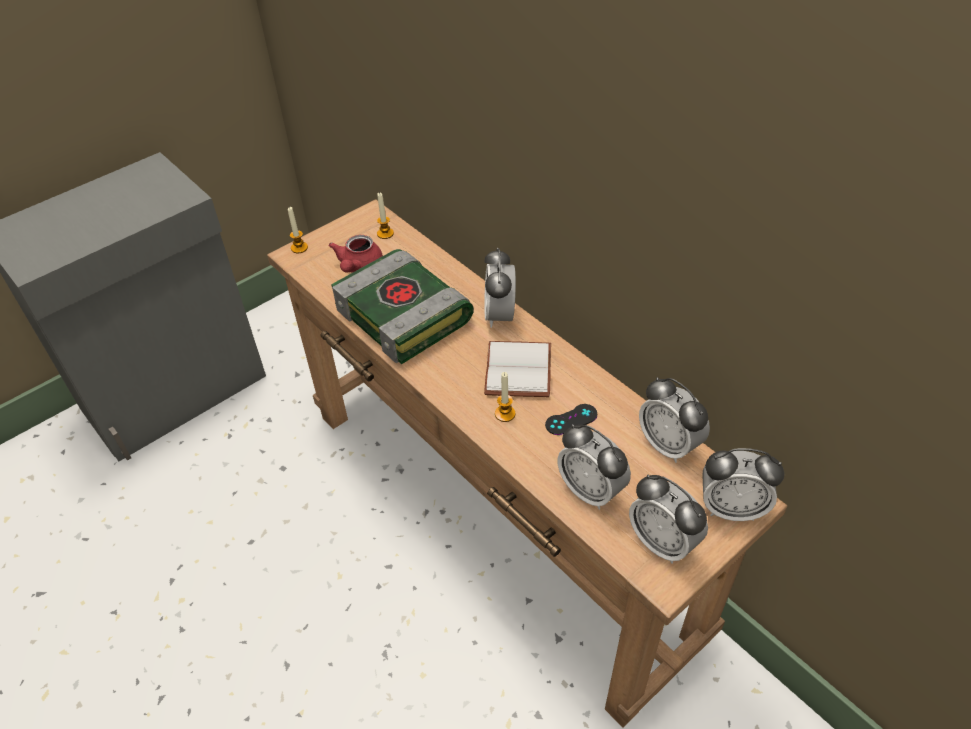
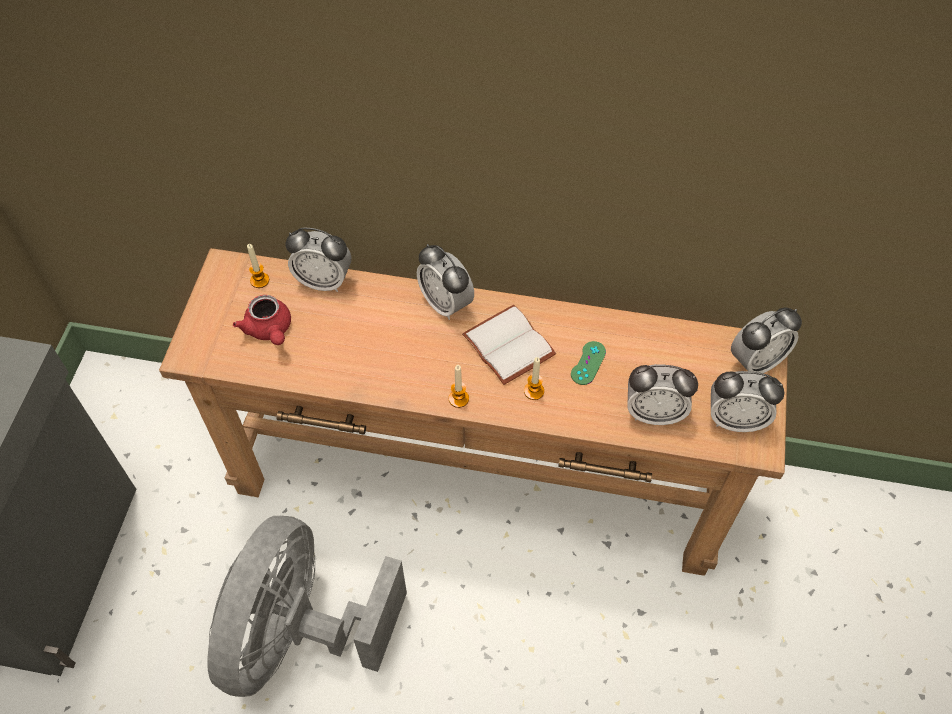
camera: 40 degrees left, 10 degrees up
(276, 539) = (302, 633): none -> grey fan
(299, 248) = (187, 344): candle -> candle (458, 399)
(405, 315) = (363, 352): book -> none
(571, 419) = (588, 363): black game controller -> green game controller
(668, 445) = (675, 338): alarm clock -> alarm clock (324, 281)

